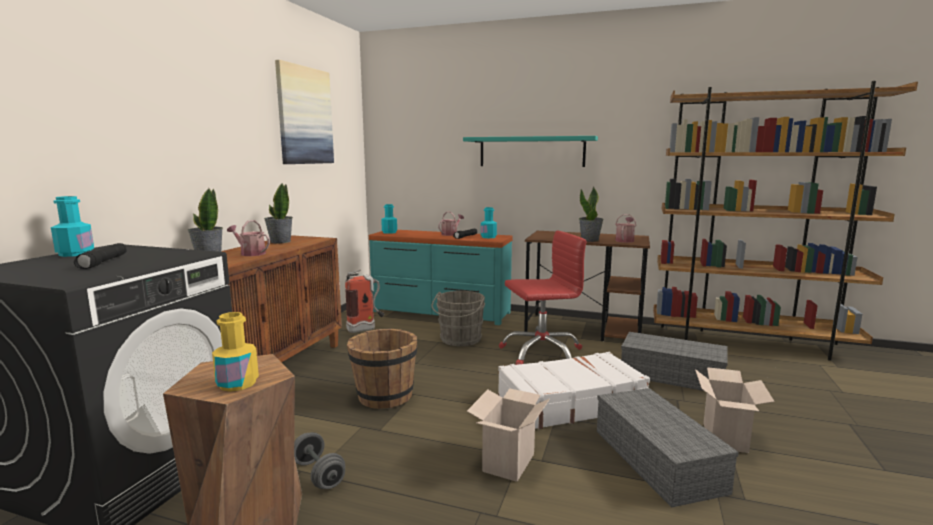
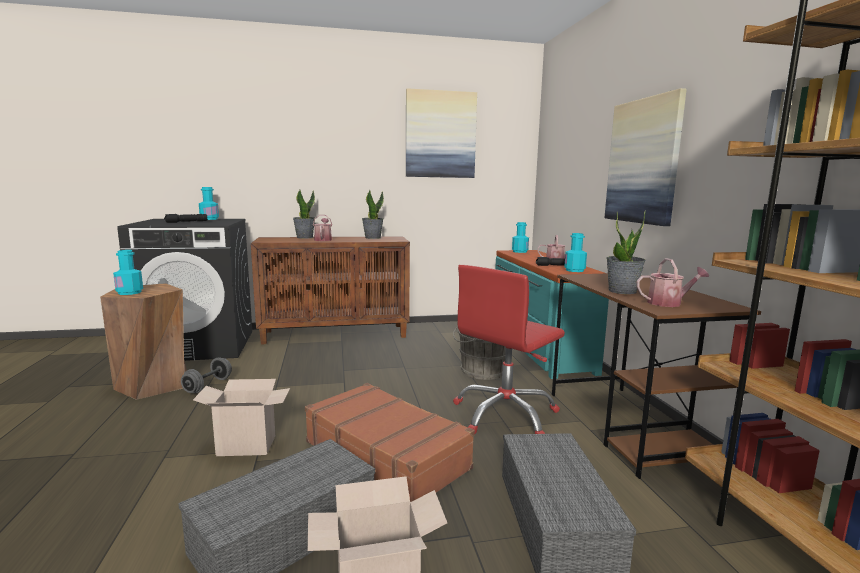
camera: 60 degrees right, 0 degrees up
(237, 383) = (129, 292): yellow bottle -> turquoise bottle
(366, 329) = (451, 336): fire extinguisher -> none
(384, 396) = (331, 374): brown bucket -> none
(531, 152) = (643, 161): turquoise shelf -> picture
(541, 352) = (505, 415): red office chair -> red office chair turned 90 degrees clockwise
(569, 403) = (386, 454): white suitcase -> brown suitcase

